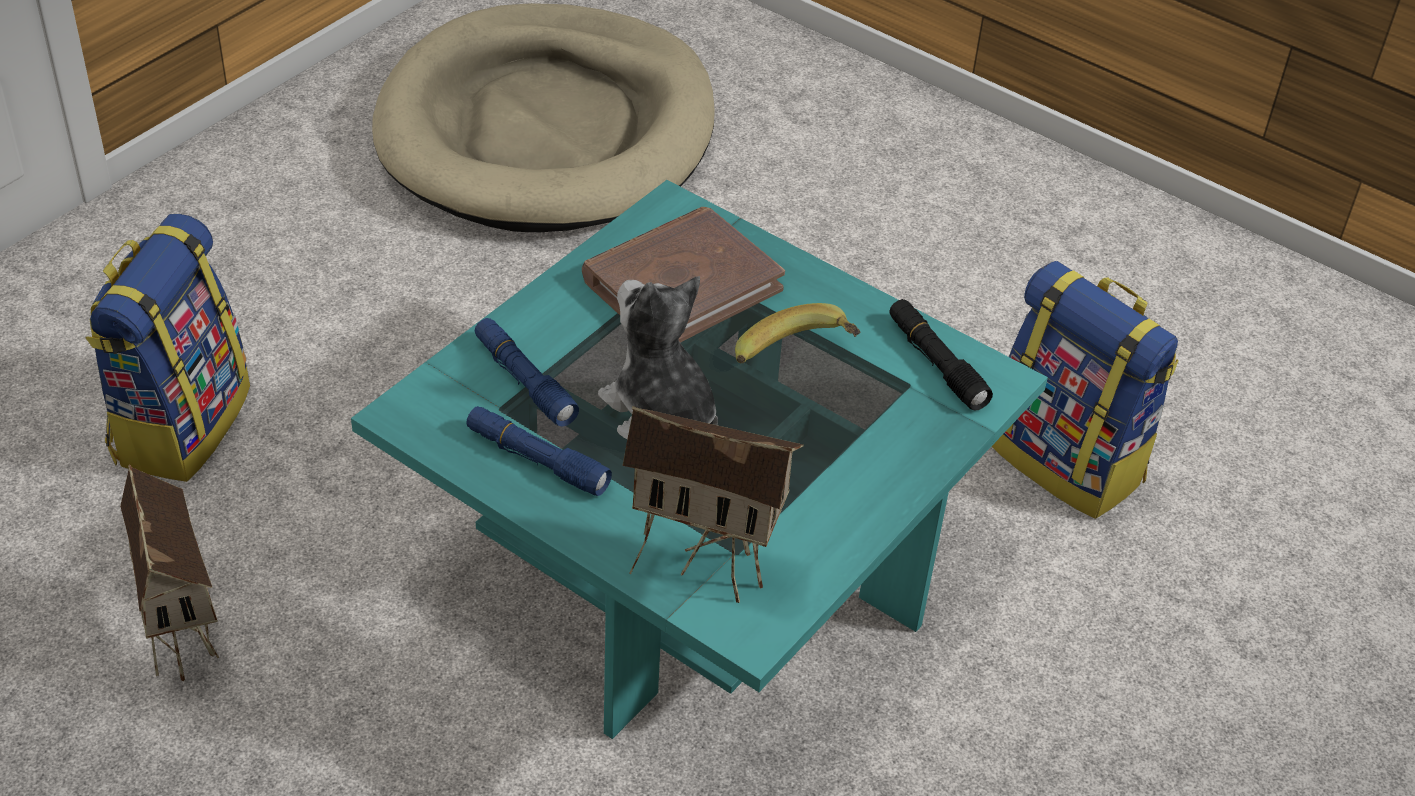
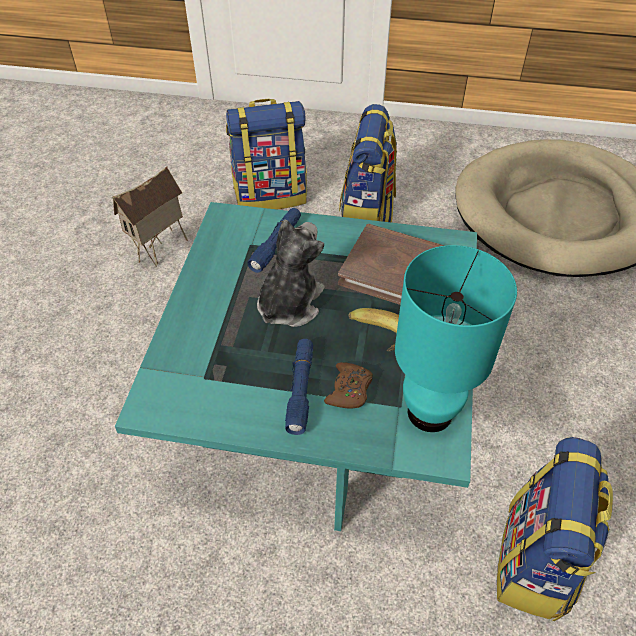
camera: 65 degrees right, 5 degrees up
(351, 325) = (367, 214): none -> backpack
(537, 460) = (223, 272): blue flashlight -> blue flashlight (300, 389)
(705, 562) = (189, 367): toy house -> none
(855, 419) = (349, 390): none -> brown game controller
(936, 363) = (431, 412): black flashlight -> turquoise table lamp

